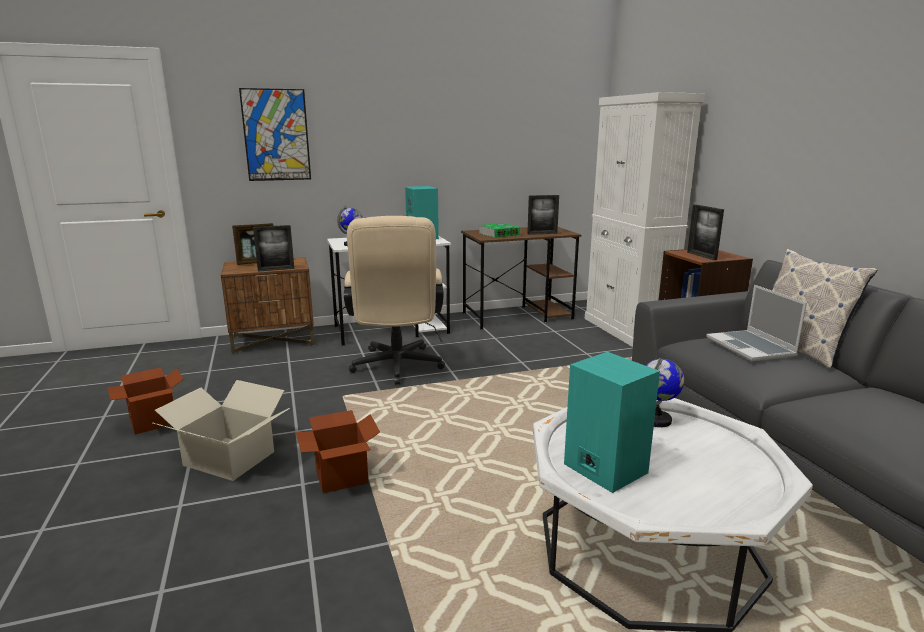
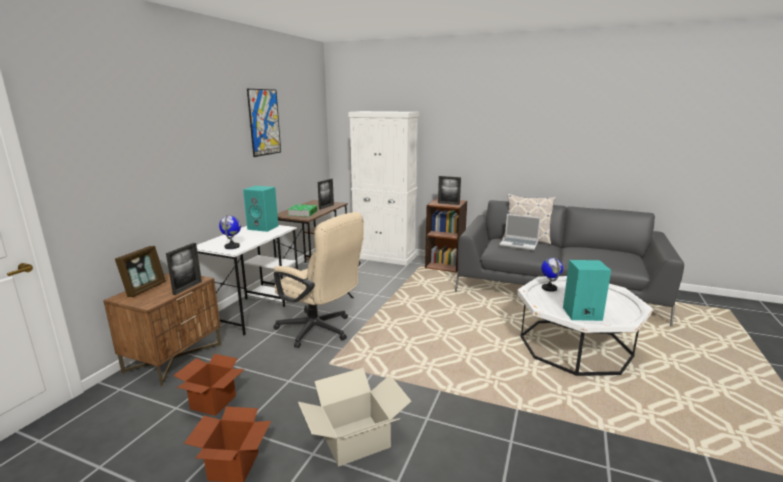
camera: 50 degrees left, 0 degrees up
(276, 135) = (135, 158): picture -> picture (264, 122)
(341, 476) = (435, 401): cardboard box -> cardboard box (213, 402)

